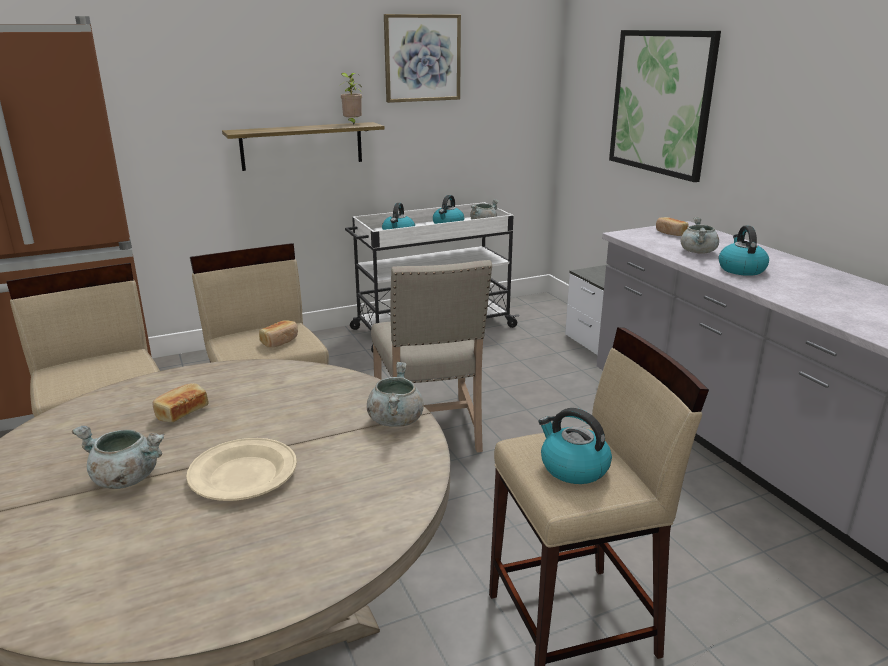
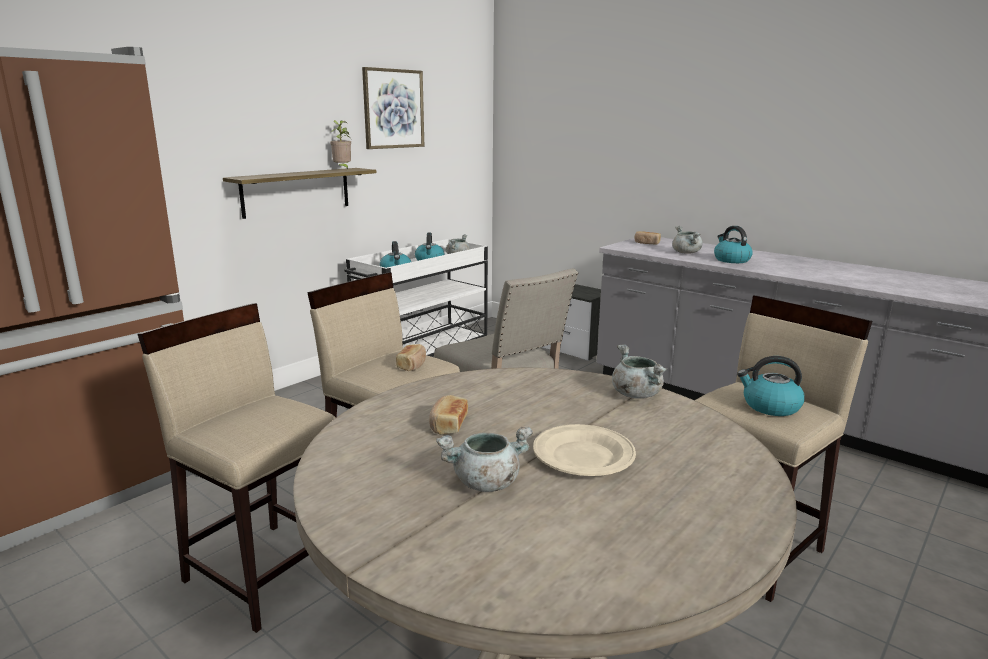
camera: 25 degrees left, 5 degrees down
(661, 102) = (605, 143): picture -> none

